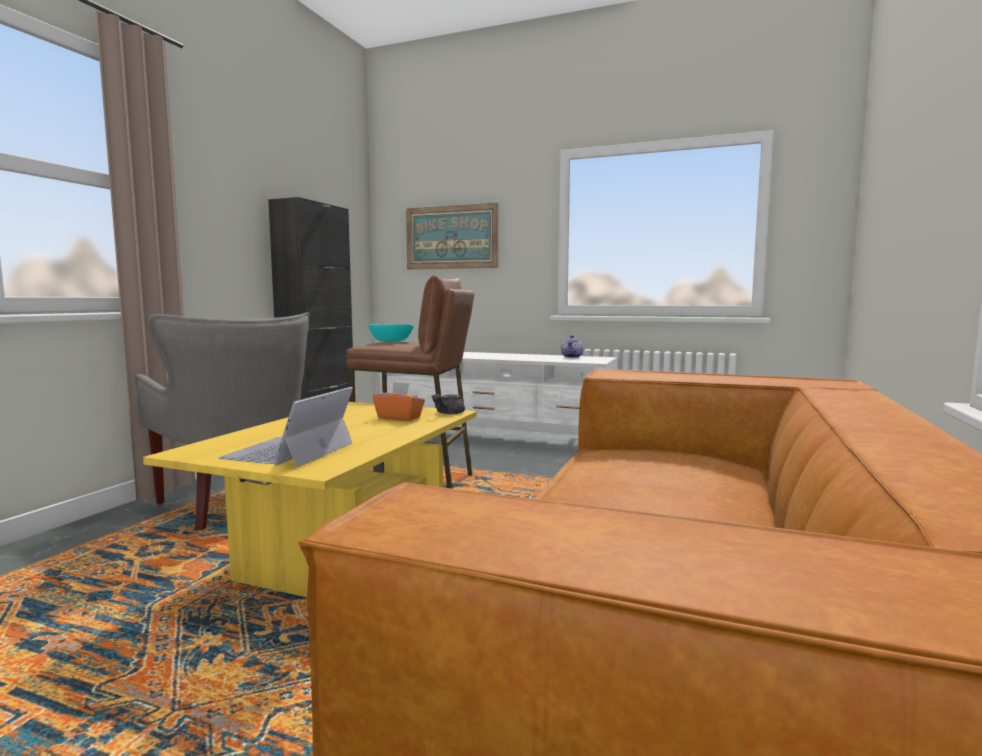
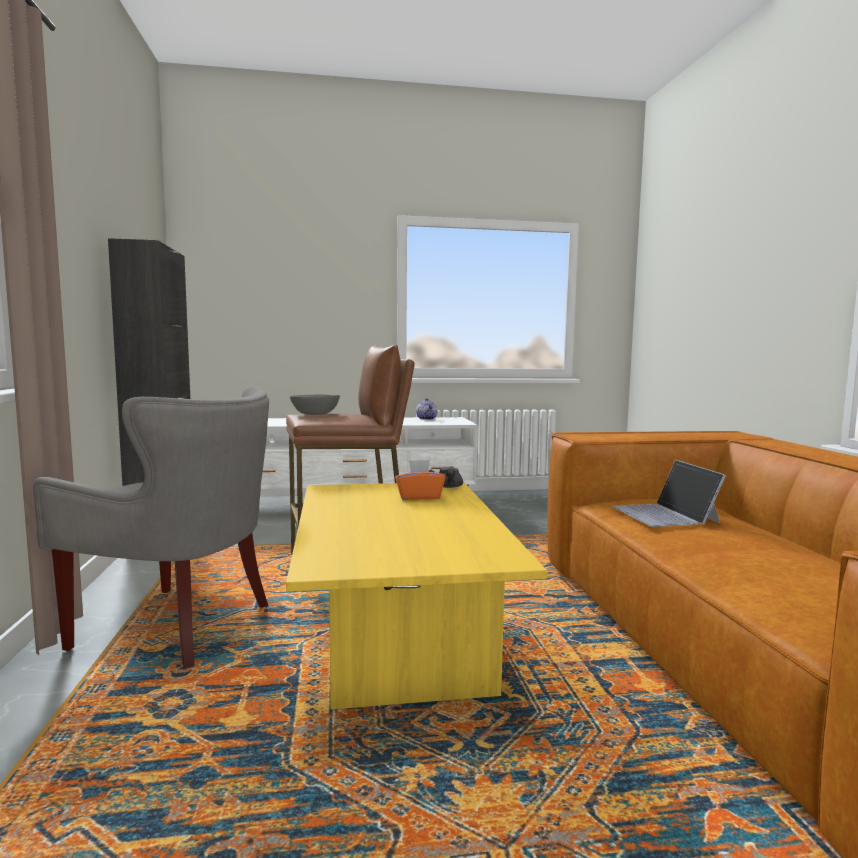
camera: 30 degrees left, 0 degrees up
(289, 451) = (426, 547): laptop -> laptop (665, 514)
(391, 341) = (314, 414): turquoise bowl -> grey bowl
(451, 237) = (277, 294): picture -> none

